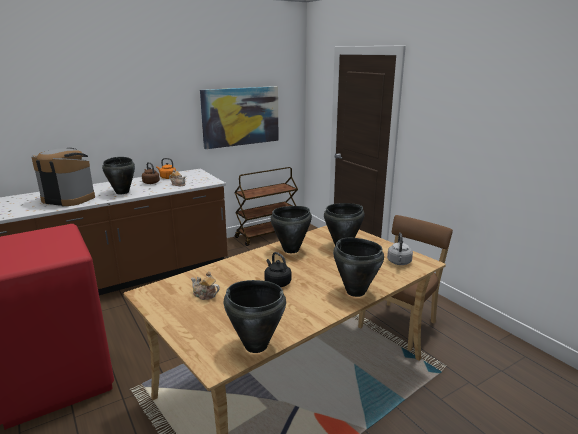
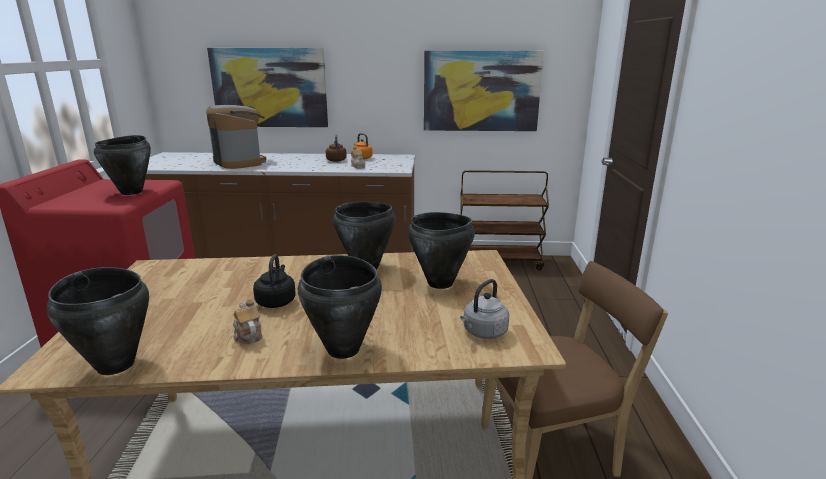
camera: 35 degrees right, 0 degrees up
(71, 128) = (269, 88): none -> picture
(122, 192) = (293, 164): black cooking pot -> black cooking pot (132, 192)
(205, 295) = (186, 288): teapot -> teapot (247, 335)

